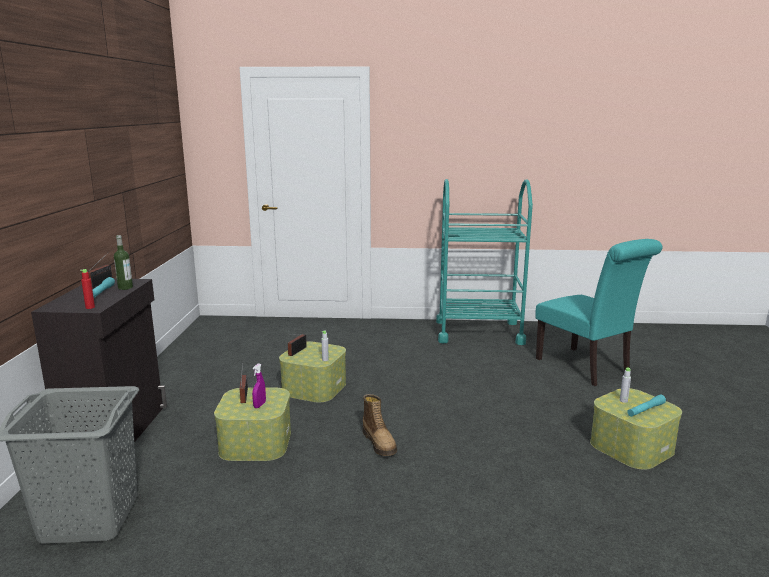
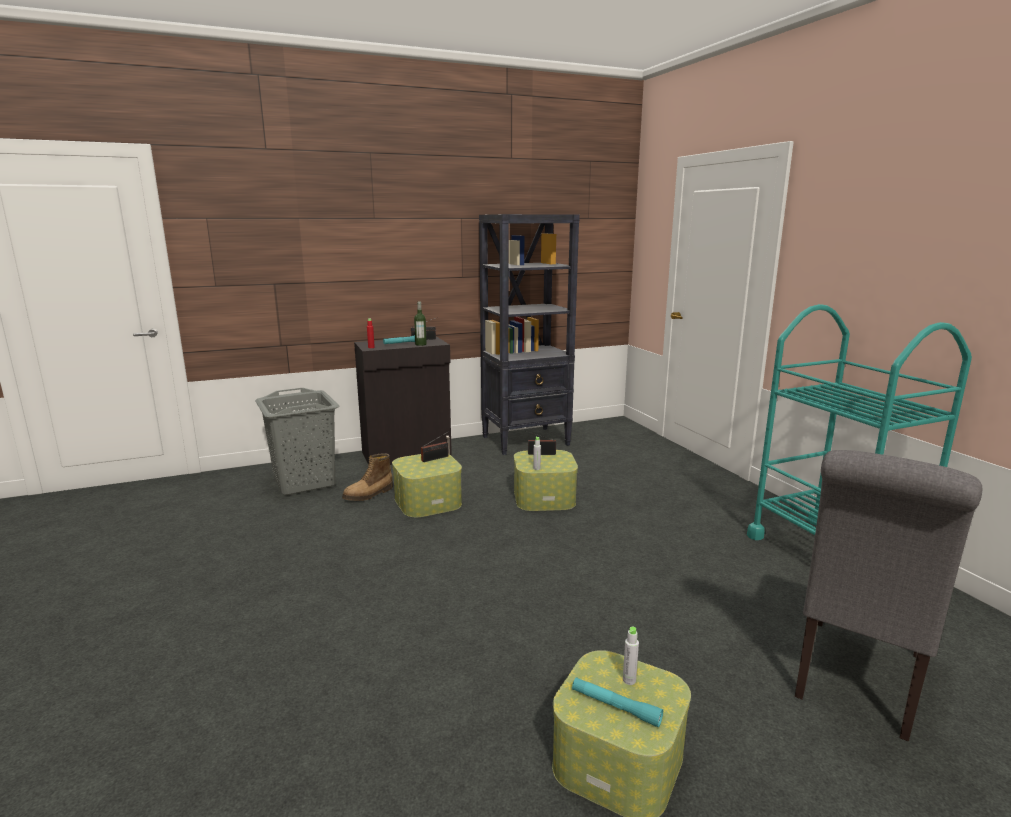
camera: 65 degrees right, 0 degrees up
(186, 364) = (526, 441): none -> black bookcase
(259, 405) = (423, 467): purple spray bottle -> none
(380, 443) = (468, 554): boot -> boot (369, 494)
(587, 368) = (856, 680): turquoise chair -> grey chair

